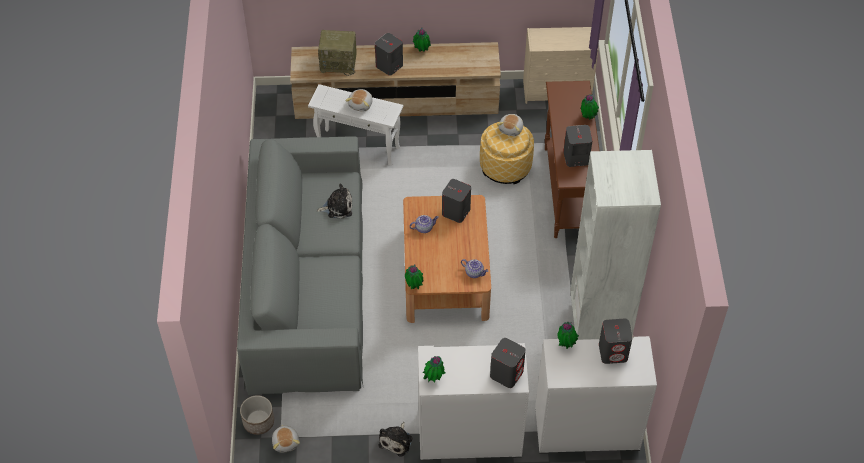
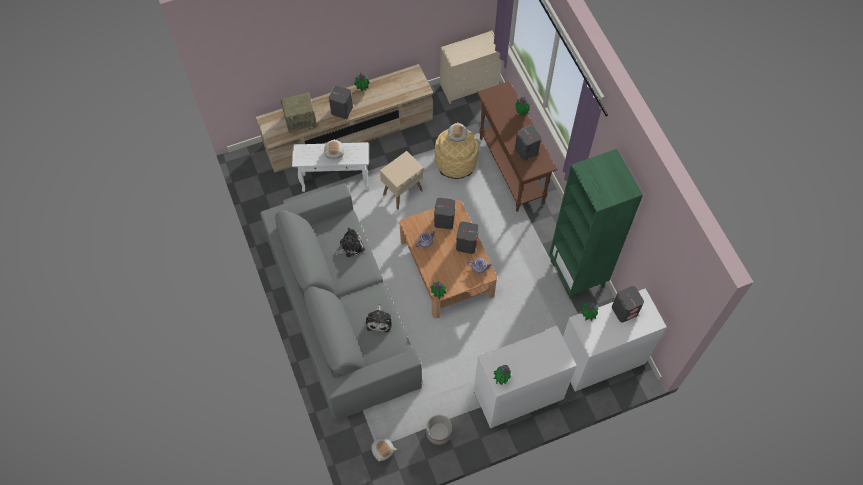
camera: 20 degrees left, 10 degrees up
(258, 421) = (354, 440): planter -> planter (438, 433)
(397, 440) = (466, 418): plush toy -> plush toy (379, 320)
(429, 180) = (402, 193): none -> beige side table
(506, 373) = (554, 355): grey speaker -> grey speaker (466, 244)
(599, 326) = (577, 274): white bookcase -> green bookcase

